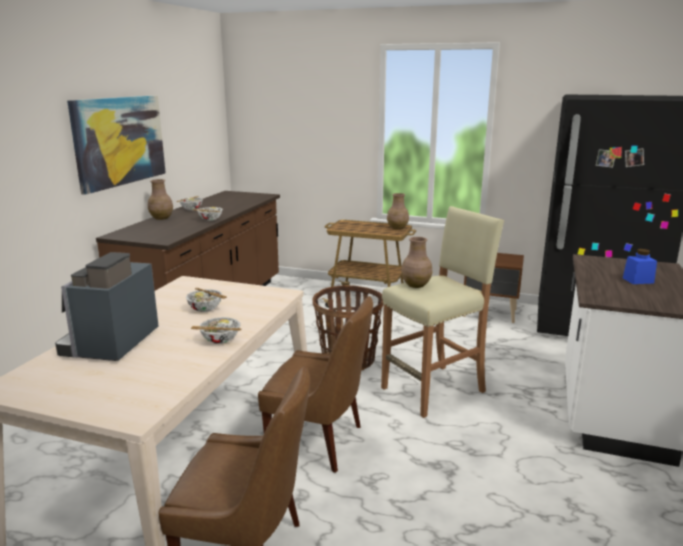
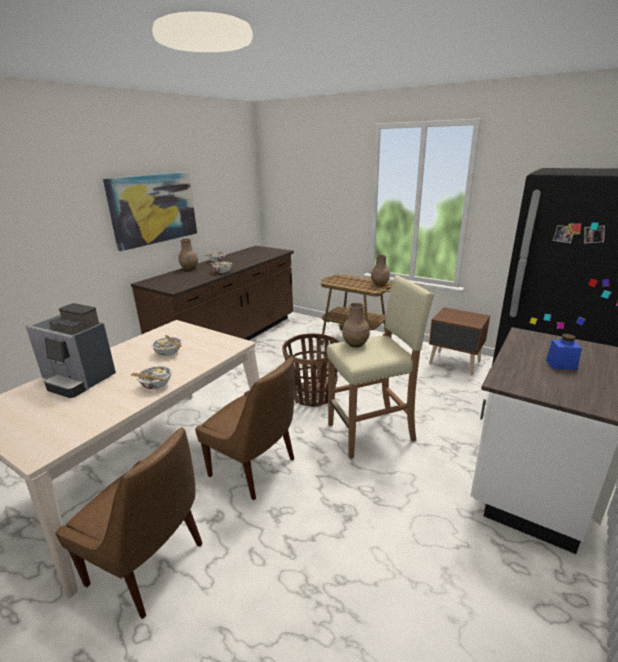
camera: 15 degrees right, 5 degrees up
(111, 344) = (78, 380): coffee machine -> coffee machine turned 90 degrees counterclockwise

